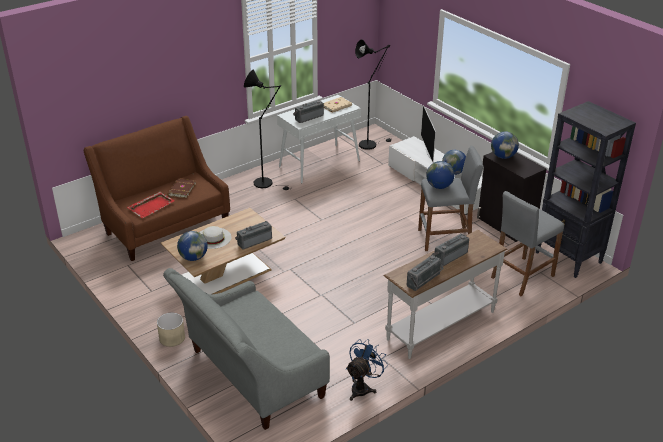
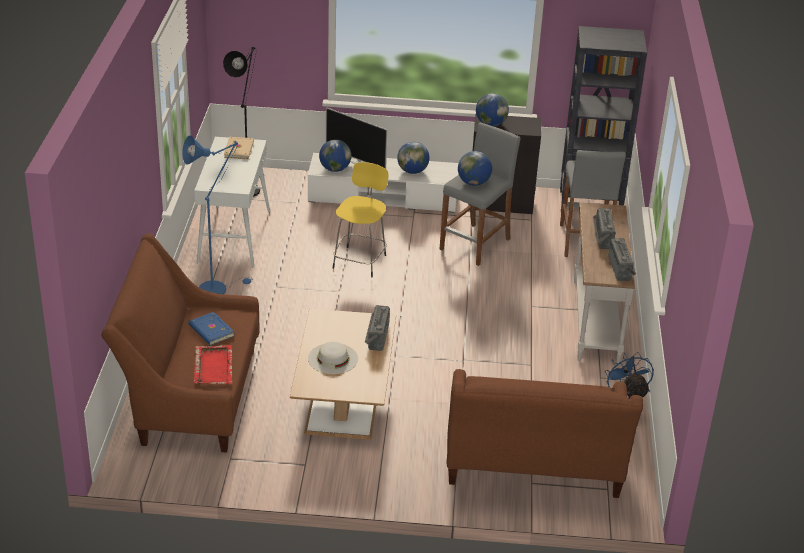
camera: 50 degrees left, 0 degrees up
(172, 338) = (408, 489): beige planter -> none
(181, 189) = (211, 331): brown book -> blue book
(193, 257) = (351, 388): globe -> globe (335, 169)
(250, 377) = (533, 468): grey sofa -> brown sofa
(266, 183) = (217, 288): black floor lamp -> blue floor lamp
(308, 117) = (233, 176): radio -> none
(362, 210) = (360, 260): none -> yellow stool

